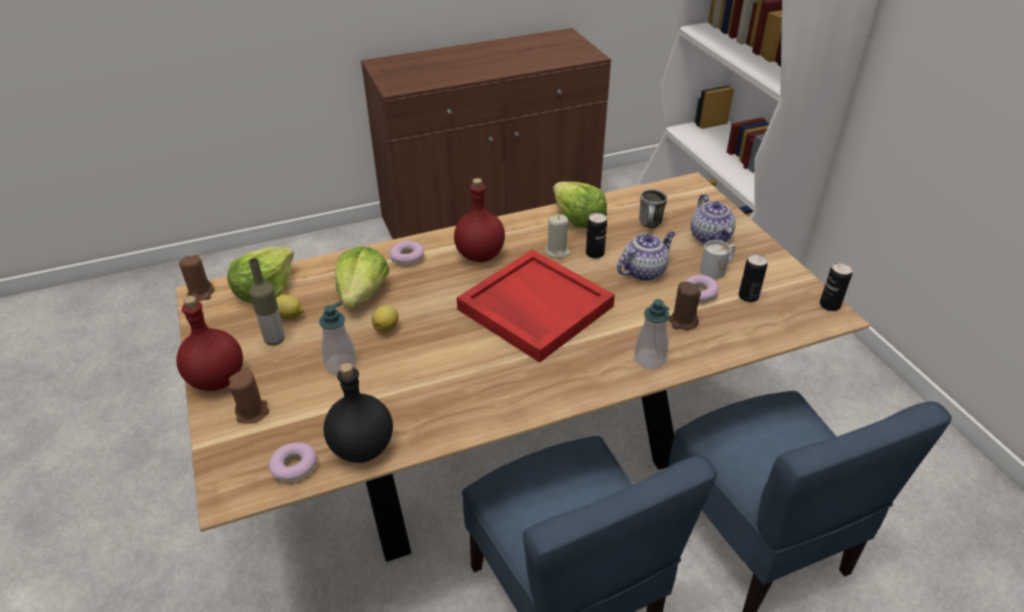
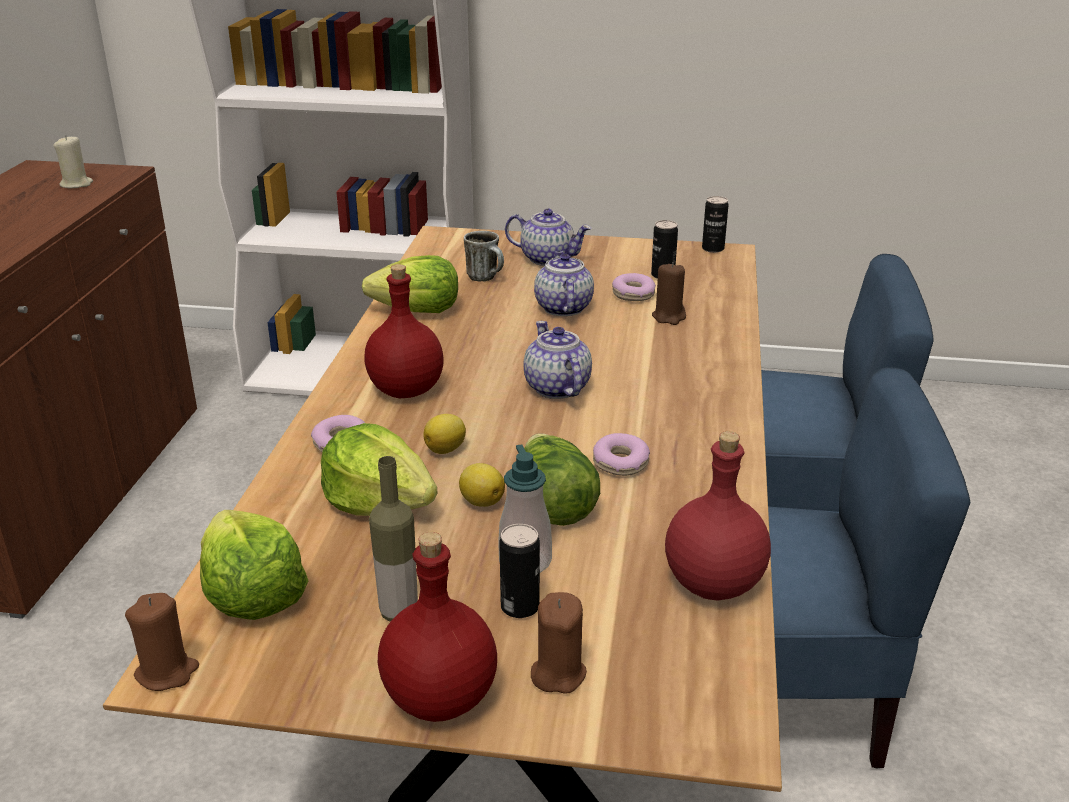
camera: 60 degrees left, 10 degrees down
(290, 317) = (357, 583): lemon -> lemon (446, 449)
(294, 467) = (710, 655): donut -> donut (620, 463)
(361, 448) = (714, 585): black bottle -> red bottle
(404, 354) = (553, 502): none -> lettuce
(533, 308) = (556, 387): red tray -> teapot
(557, 251) = (464, 341): beige candle -> beige candle (76, 184)
(594, 253) = (497, 322): can -> can (520, 607)
(649, 359) = (711, 352): soap dispenser -> none
(717, 269) = (604, 273): white mug -> none

